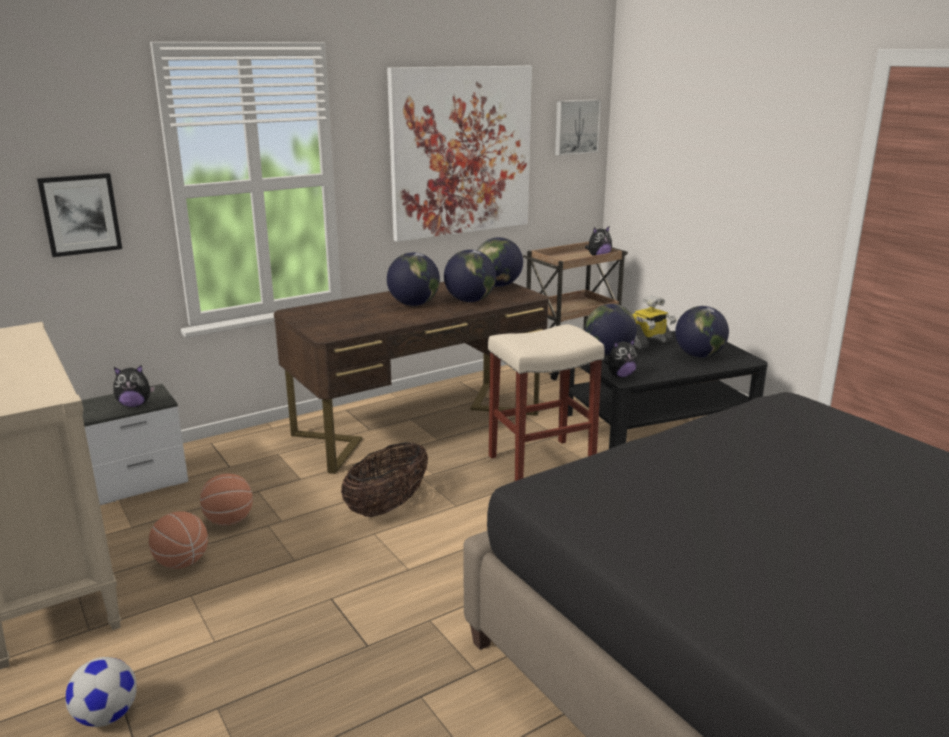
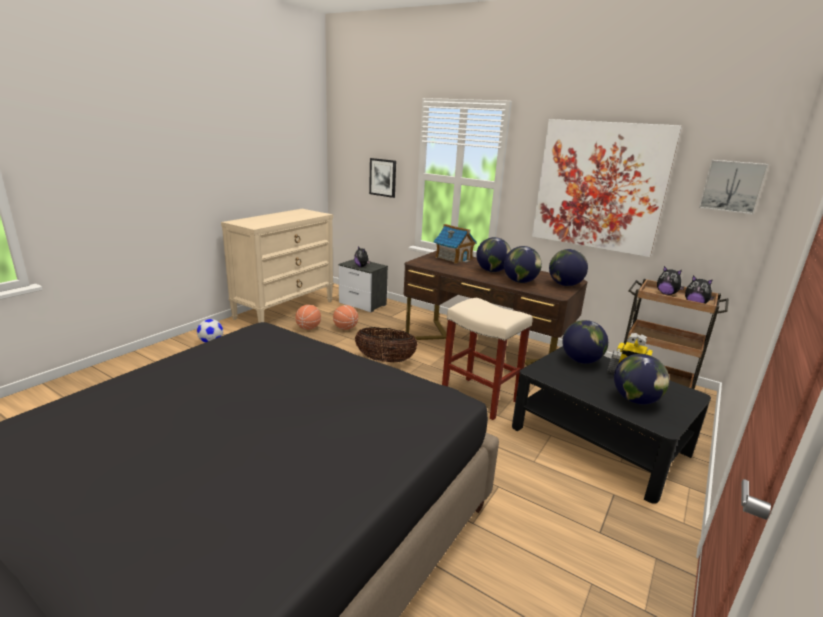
camera: 65 degrees right, 0 degrees up
(329, 311) = (453, 258): none -> toy house
(620, 376) = (540, 369): plush toy -> plush toy (666, 294)

